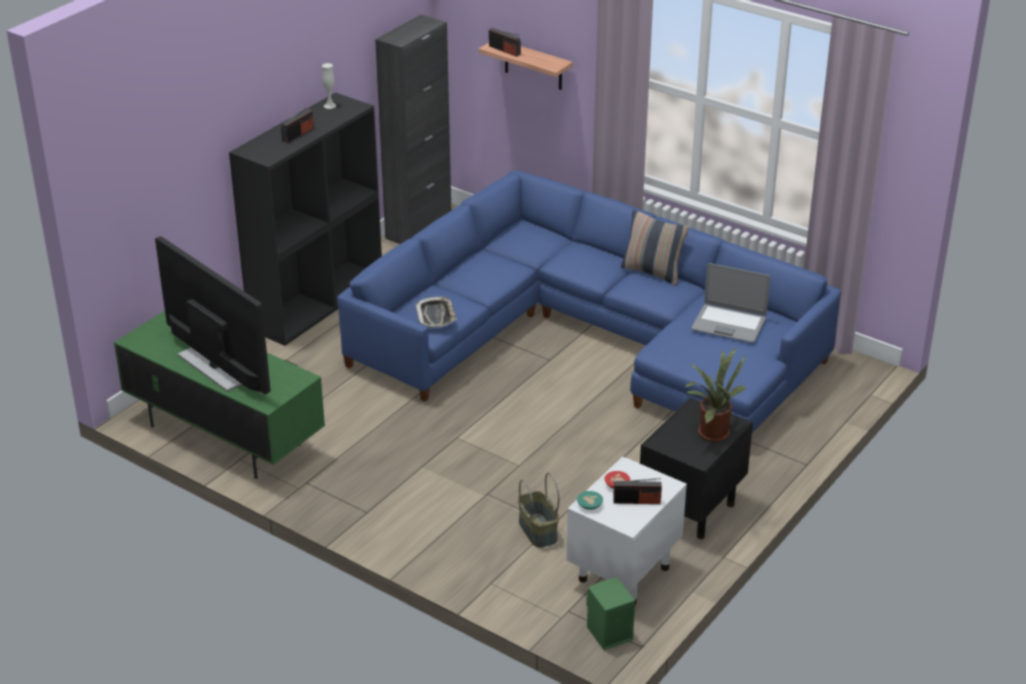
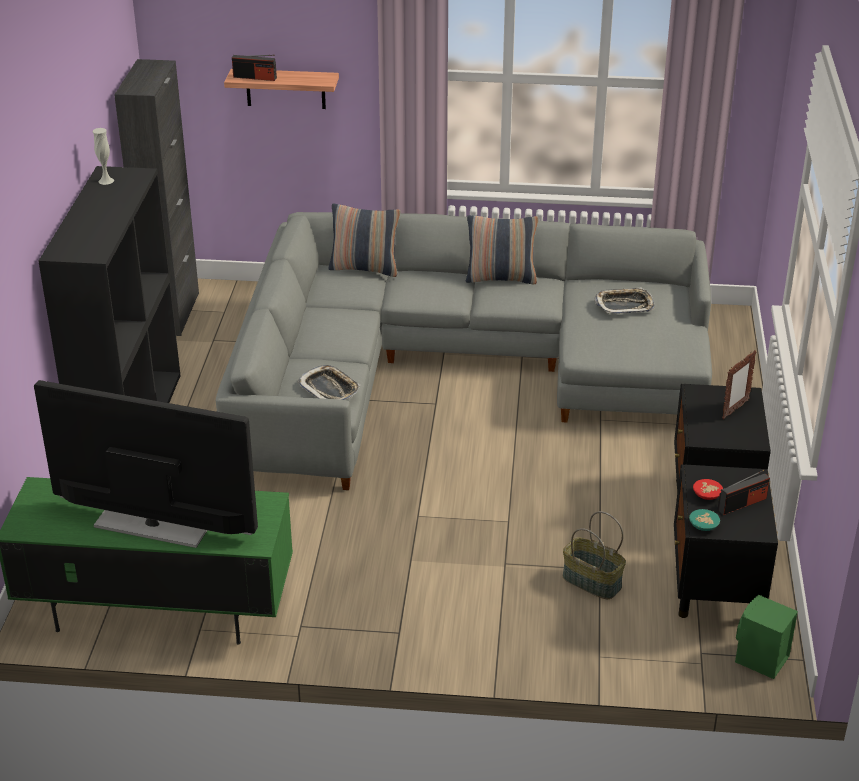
camera: 30 degrees left, 0 degrees up
(298, 134) = (102, 220): radio -> none
(553, 232) = (364, 268): none -> pillow
(591, 339) = (456, 369): blue sofa -> grey sofa
(623, 574) = (715, 593): white nightstand -> black nightstand
(711, 431) = (735, 410): potted plant -> picture frame
(728, 324) = (624, 305): laptop -> tray

